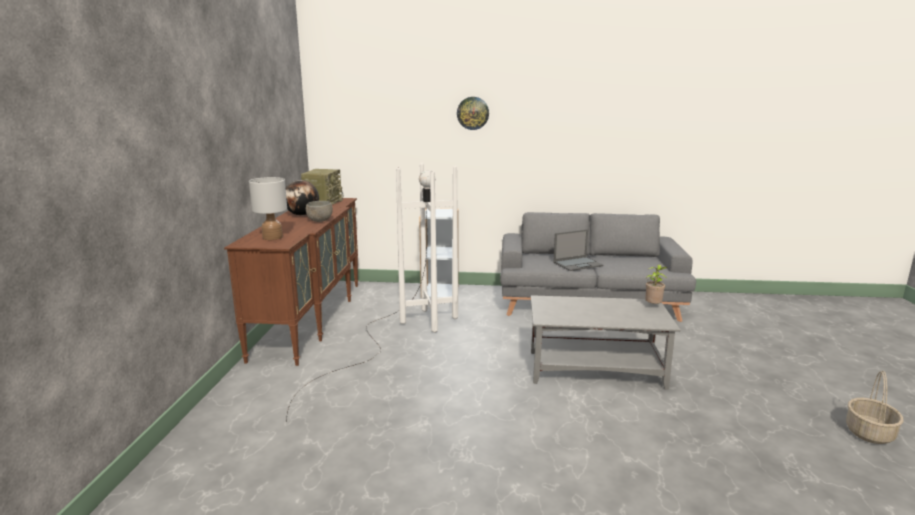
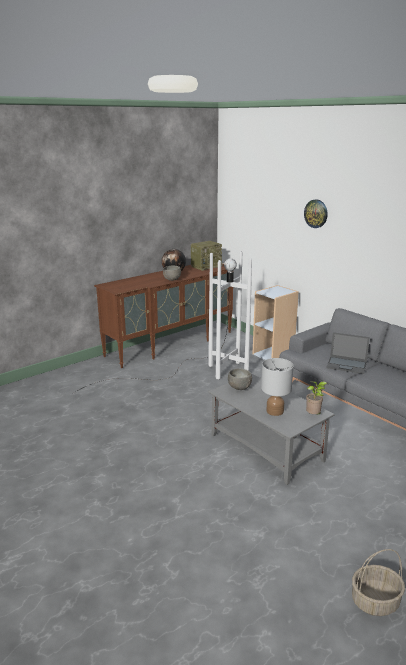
camera: 45 degrees right, 5 degrees up
(272, 237) = (124, 285): grey table lamp -> grey table lamp (274, 411)
(553, 310) = (239, 388): none -> grey bowl

